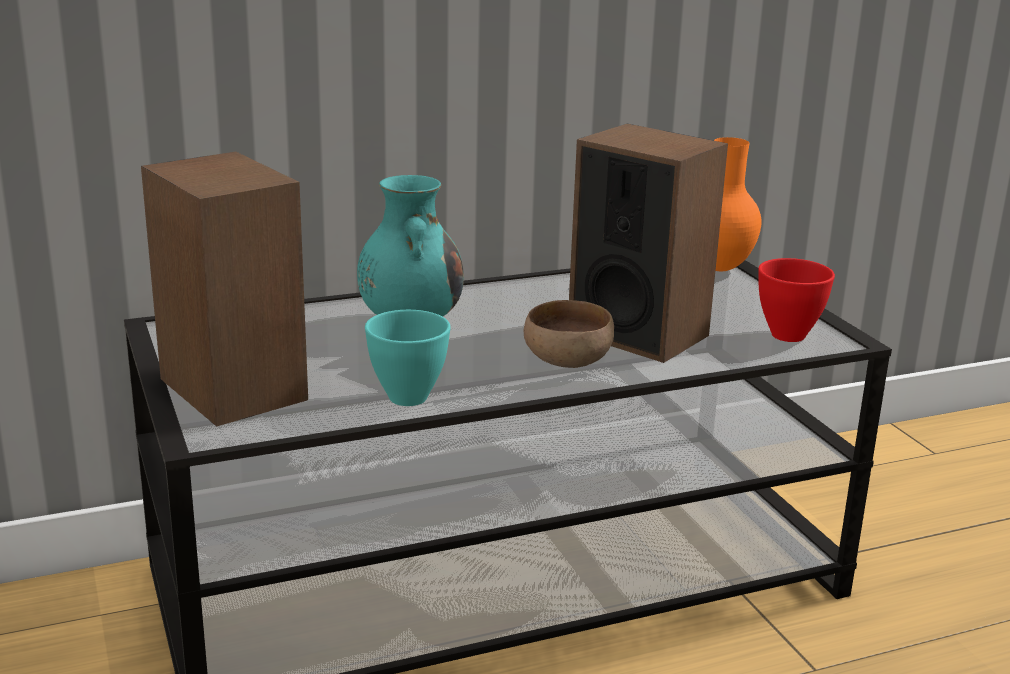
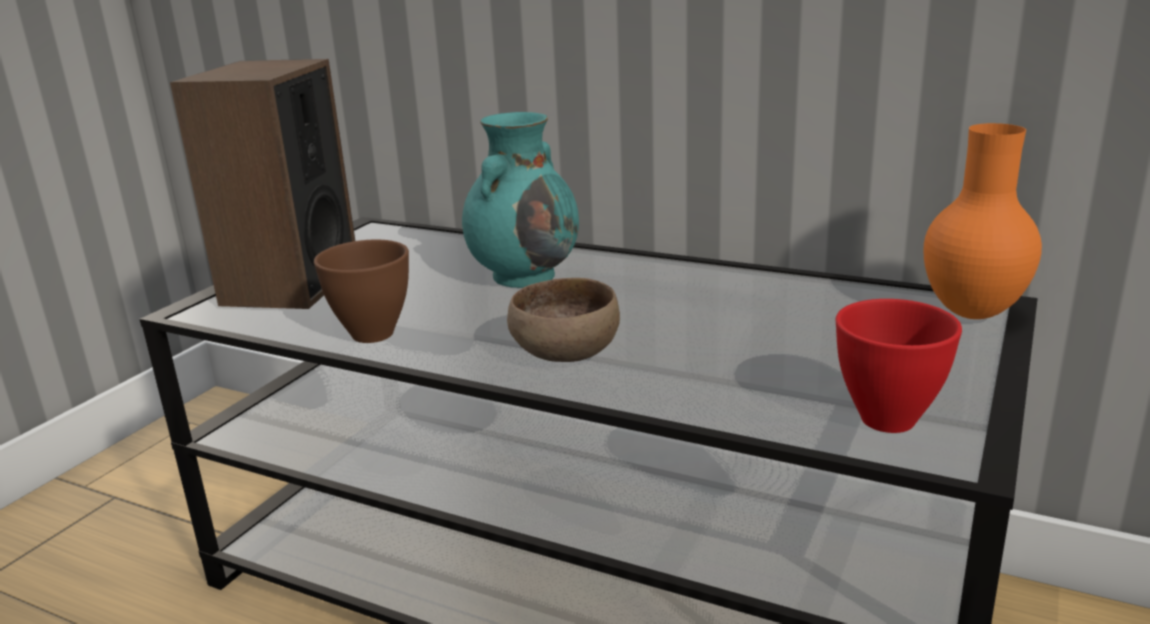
camera: 50 degrees right, 0 degrees up
(408, 398) = (371, 335): turquoise bowl -> brown bowl
(638, 333) = (704, 352): speaker -> none

